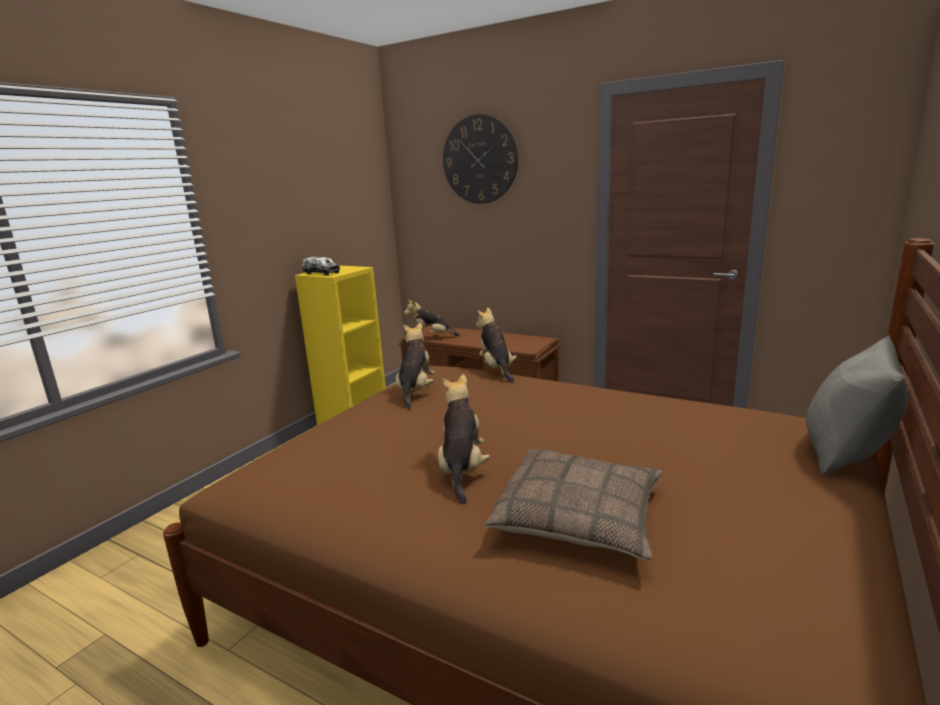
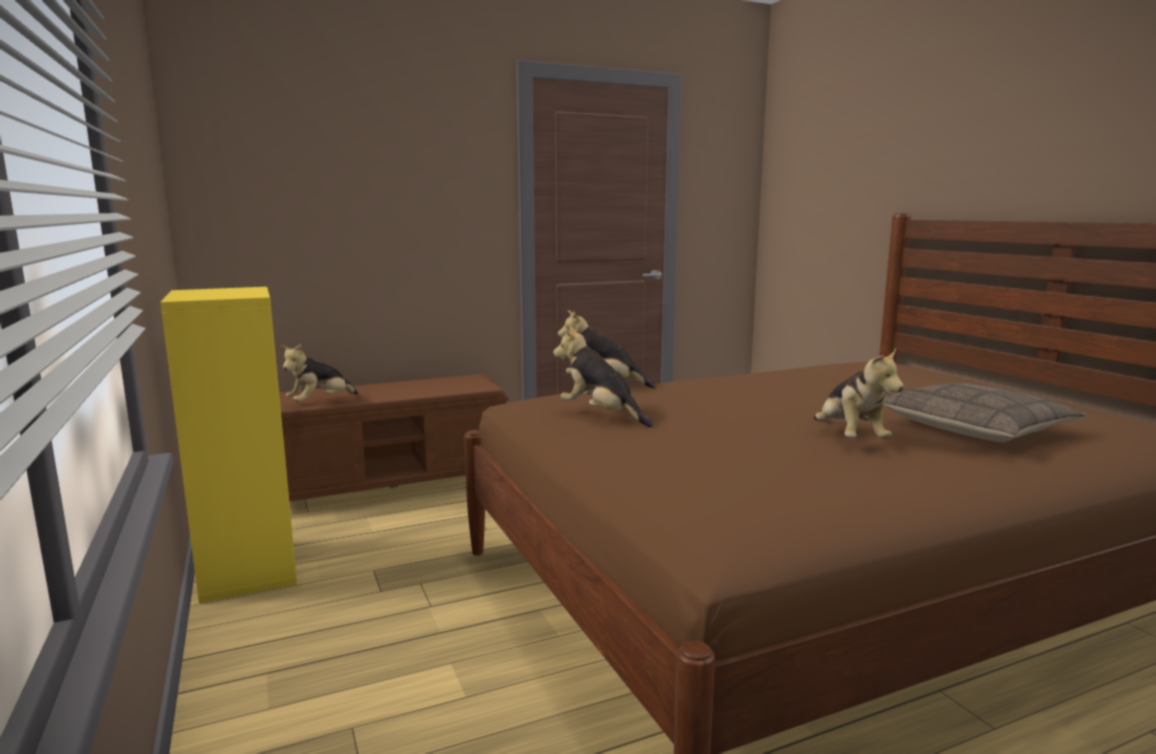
camera: 55 degrees left, 5 degrees down
(321, 273) = (213, 296): toy truck -> none
(462, 470) = (849, 438): plush toy -> plush toy turned 135 degrees counterclockwise
(480, 159) = (352, 133): wall clock -> none
(847, 452) = (928, 368): grey pillow -> none

